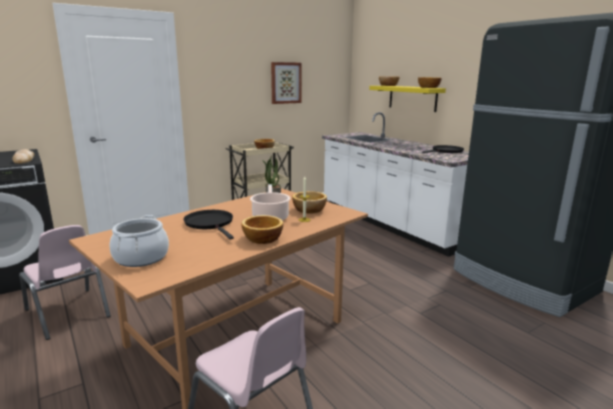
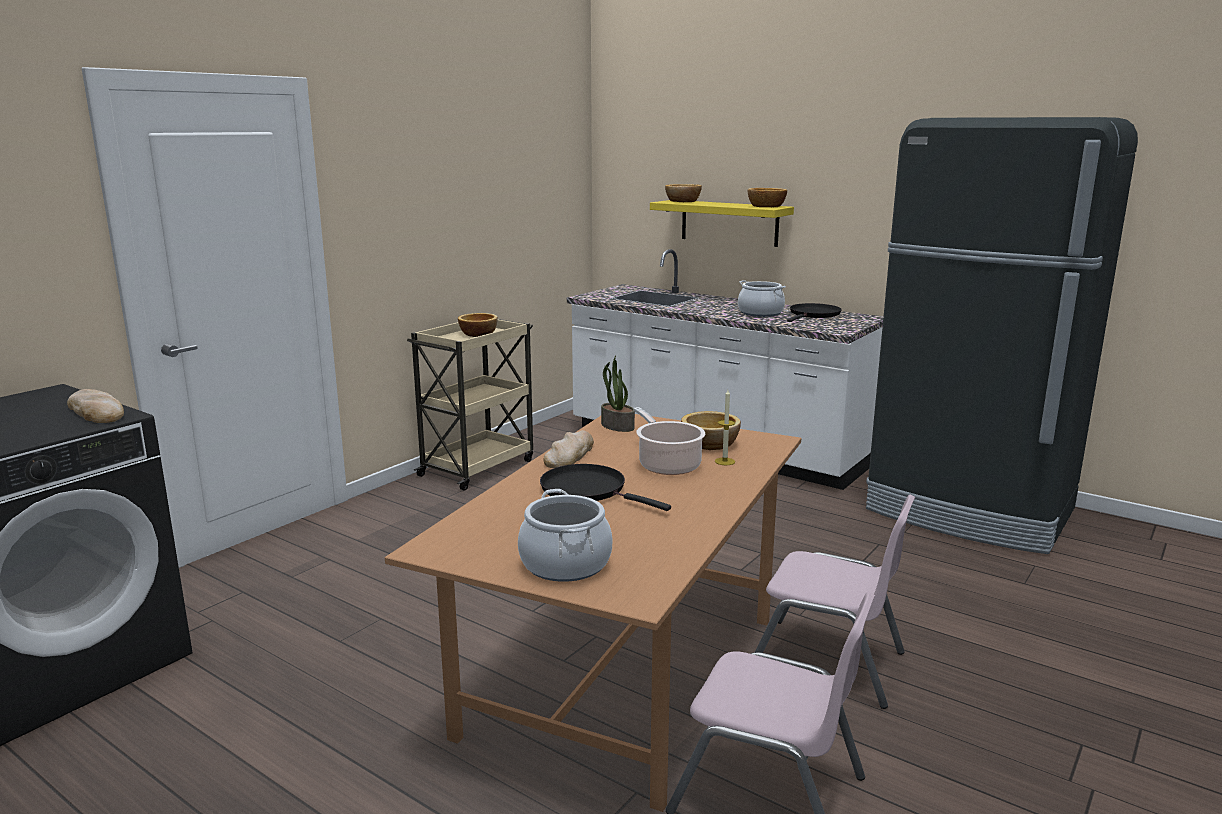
camera: 20 degrees left, 0 degrees up
(68, 313) = (276, 711): pink chair -> pink chair (827, 663)
(228, 206) = (569, 454): none -> bread
(262, 239) = (705, 502): bowl -> none
(285, 83) = (494, 202): picture -> none
(415, 148) = (760, 313): none -> cooking pot

